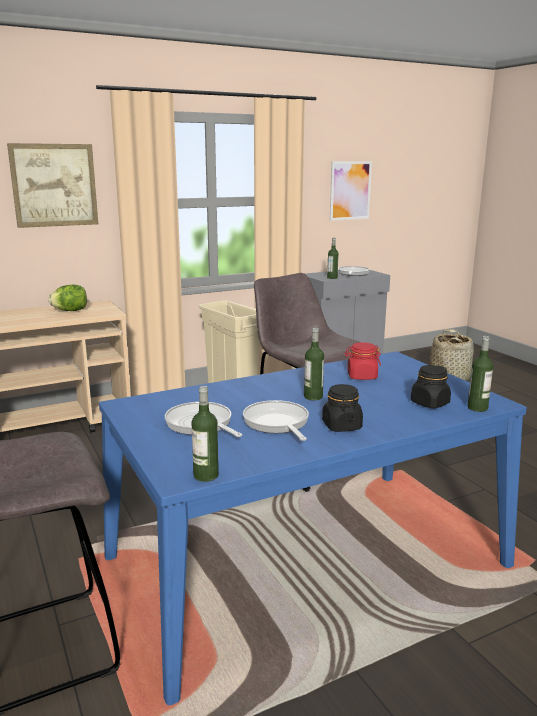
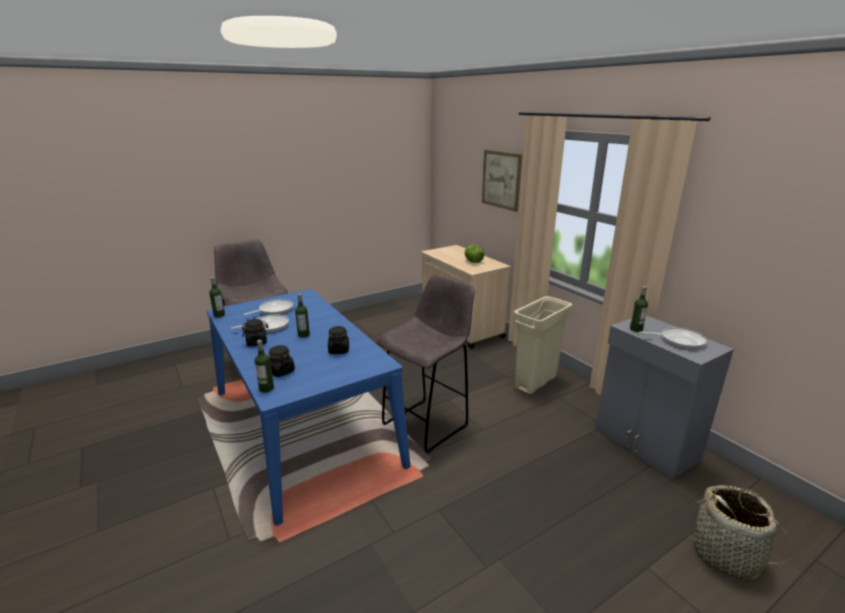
camera: 85 degrees right, 5 degrees up
(350, 190) = (764, 244): picture -> none
(361, 376) = (339, 350): red jar -> black jar

